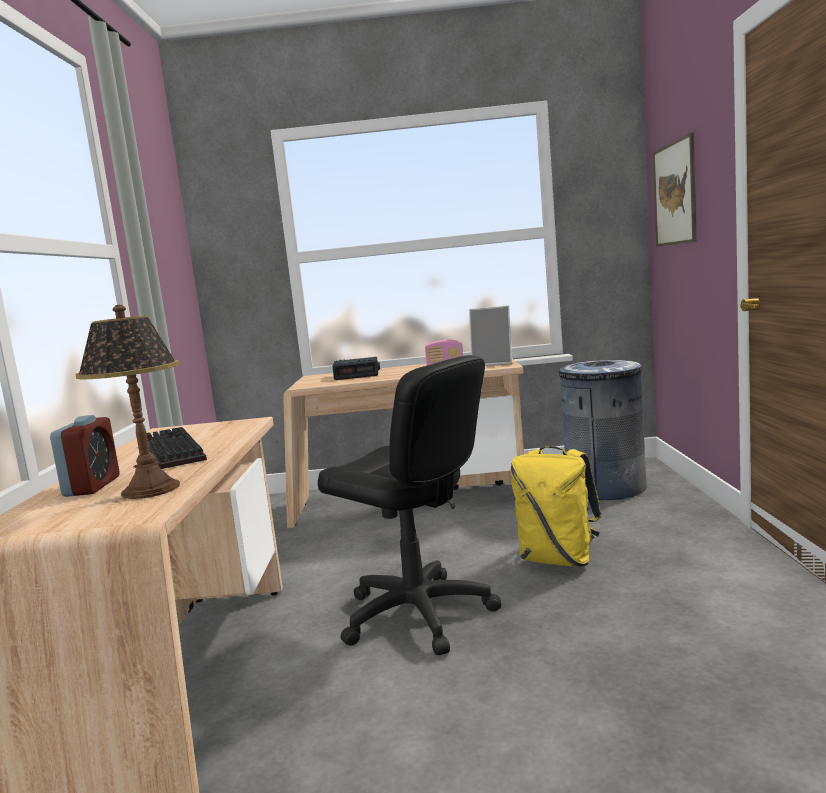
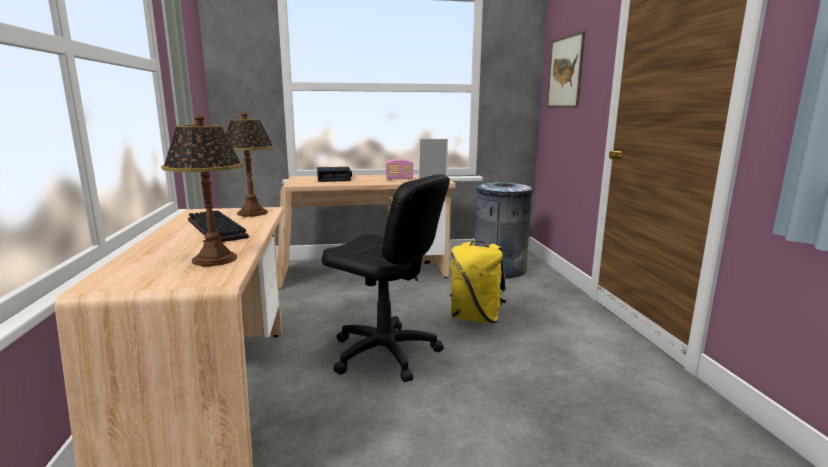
camera: 10 degrees left, 5 degrees up
(92, 486) = (162, 254): alarm clock -> none
(229, 427) = (253, 213): none -> table lamp

